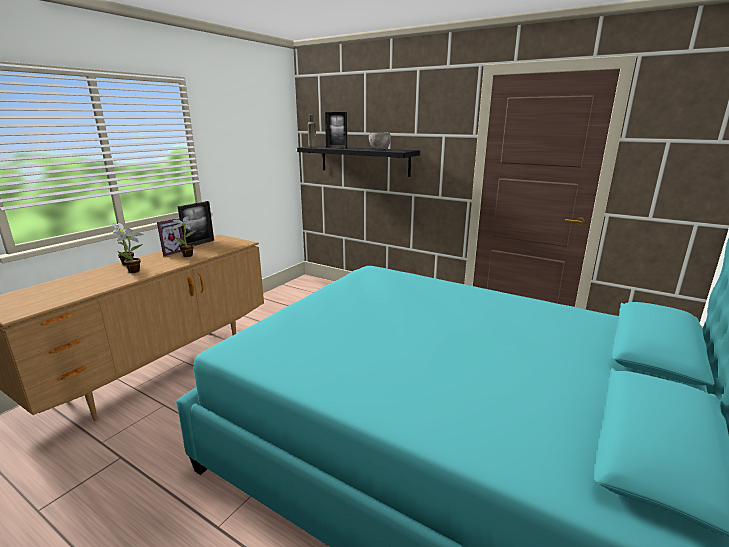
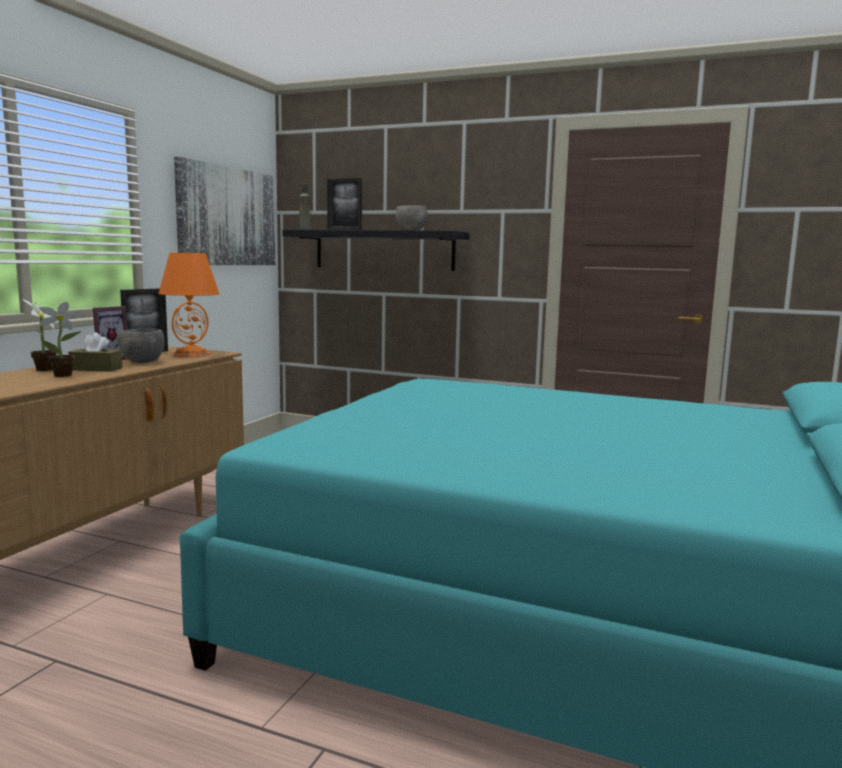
camera: 10 degrees left, 10 degrees down
(158, 263) = (96, 369): none -> brown tissue box
(190, 255) = (142, 362): potted plant -> grey bowl
(226, 244) = (191, 354): none -> orange table lamp
(260, 140) = (227, 216): none -> picture

